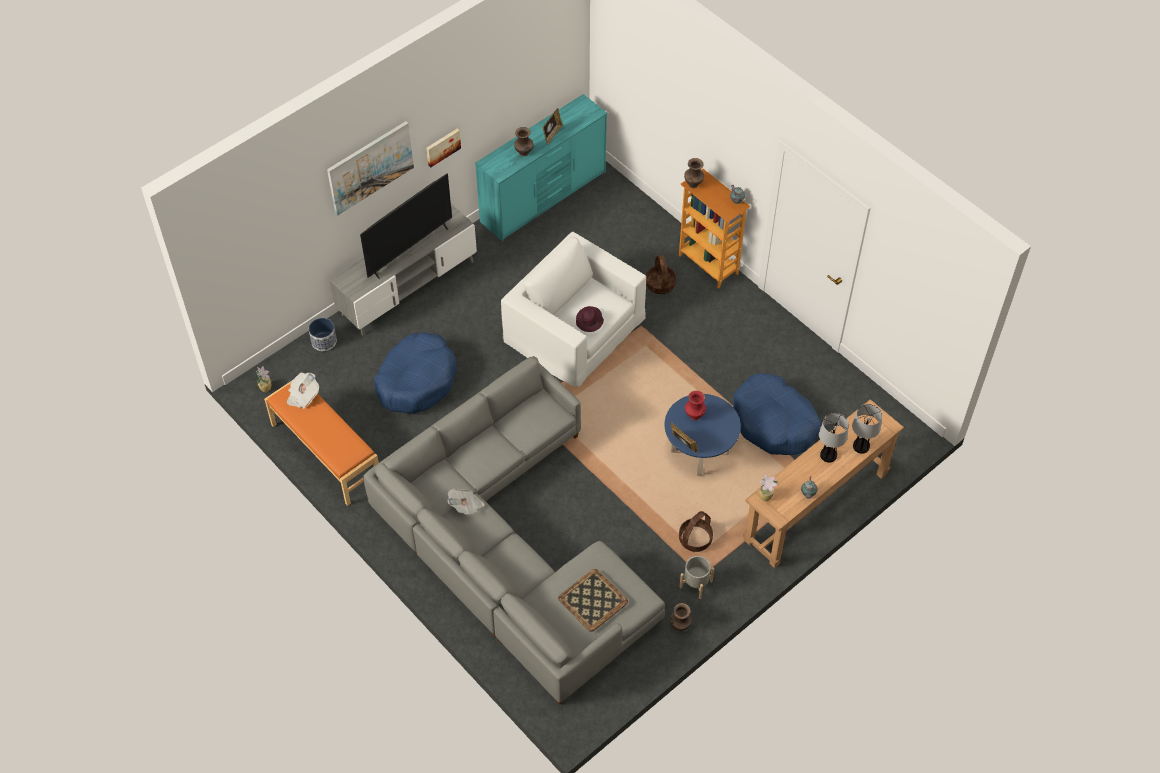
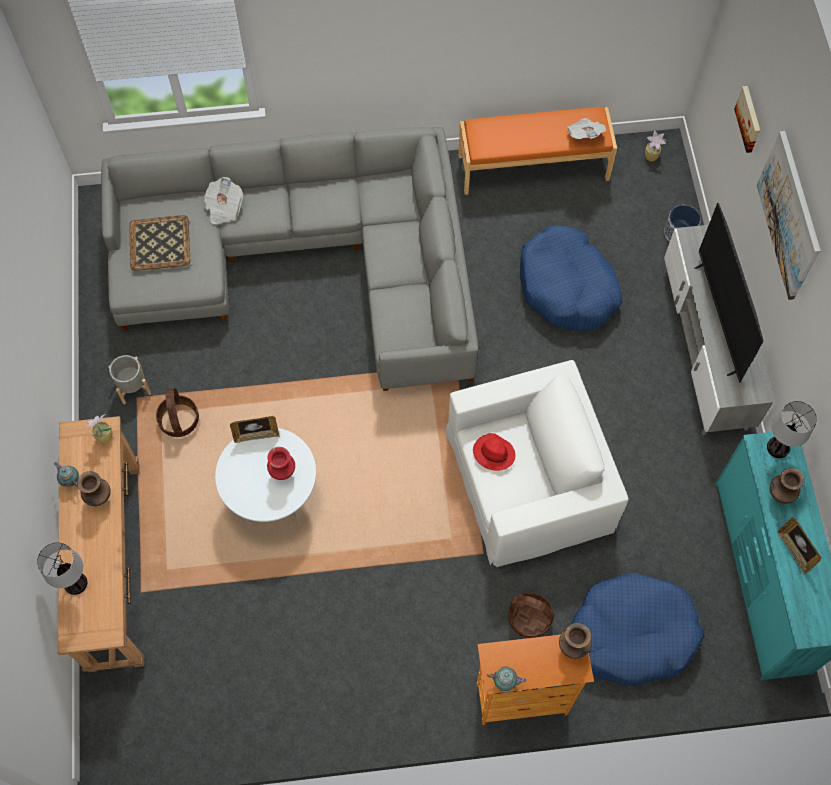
camera: 125 degrees right, 10 degrees up
(442, 147) = (807, 351): picture -> picture (749, 119)
(466, 506) = (348, 202): newspaper -> newspaper (224, 208)
(589, 321) = (493, 453): purple hat -> red hat
(680, 625) = (105, 344): brown vase -> brown vase (99, 498)
(699, 452) = (272, 496): blue coffee table -> white coffee table
(774, 422) = (246, 602): blue dog bed -> blue dog bed (632, 634)
(828, 455) = (95, 539): table lamp -> table lamp (777, 448)

